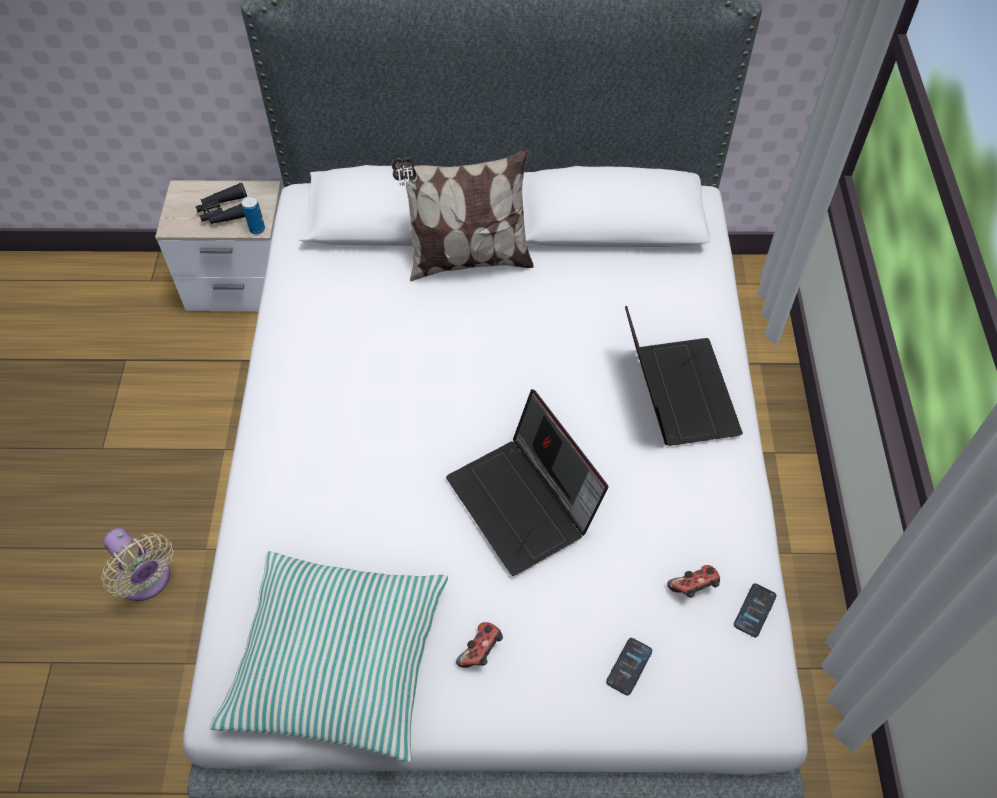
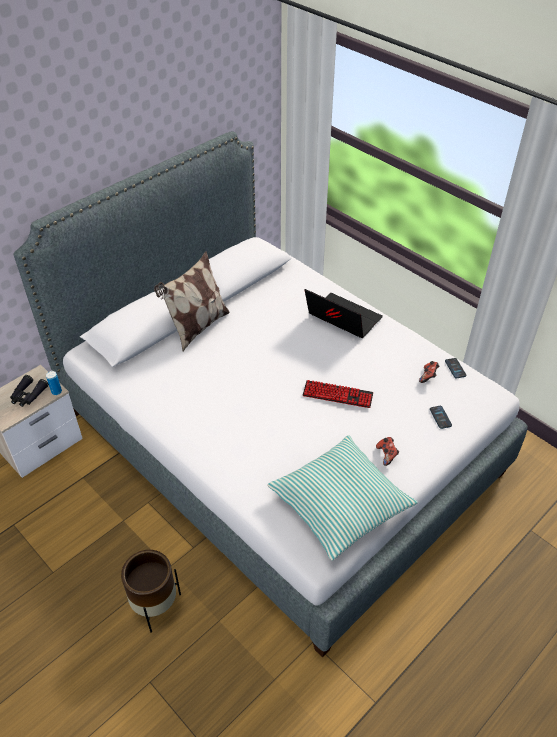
camera: 45 degrees left, 10 degrees down
(147, 581) = (155, 605): beige fan -> brown planter
(525, 504) = (337, 395): laptop -> keyboard

